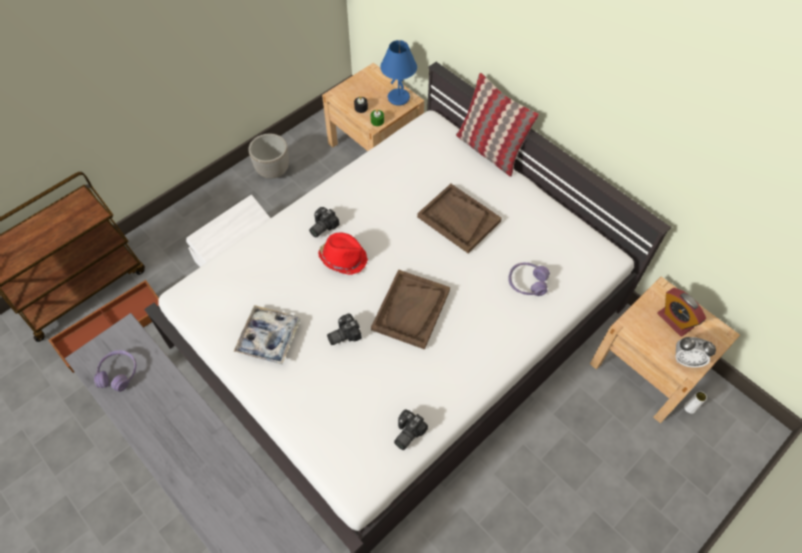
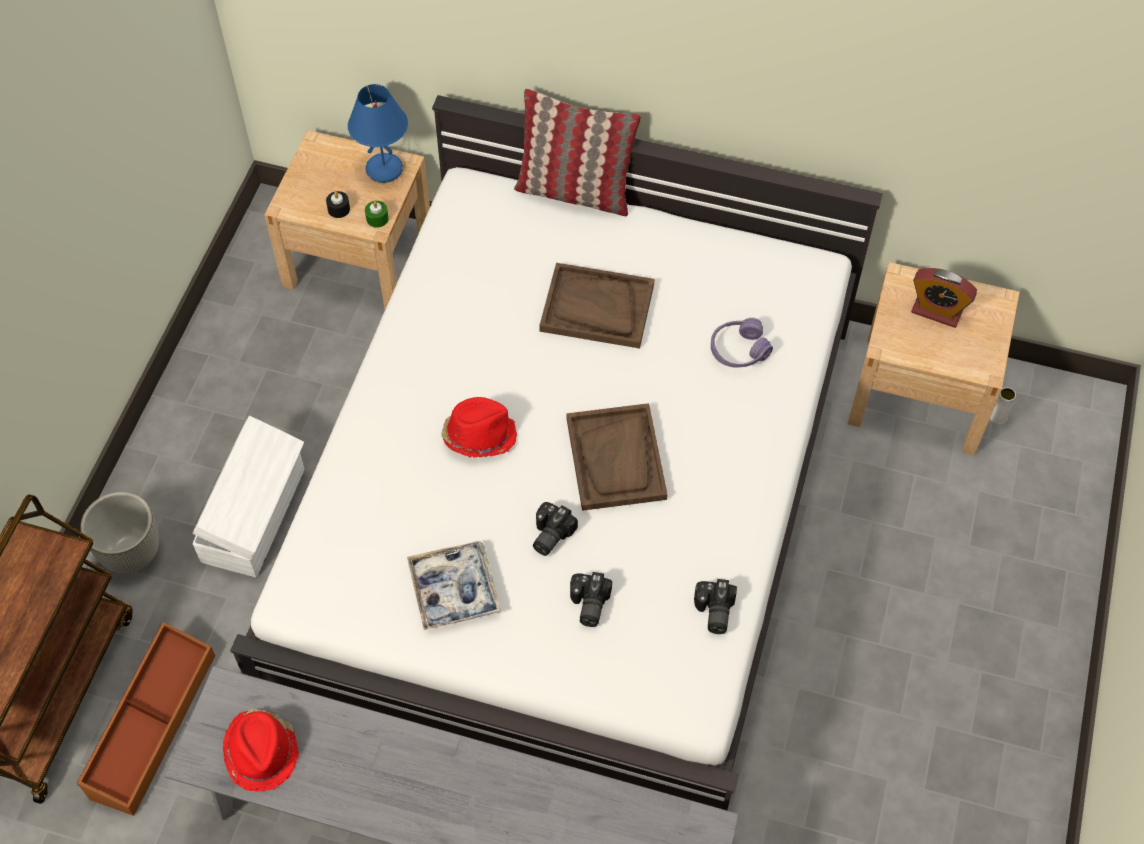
camera: 30 degrees left, 0 degrees up
(118, 373) = (262, 752): purple headphones -> red hat
(273, 170) = (224, 368): planter -> planter (131, 552)
(321, 227) = (417, 408): camera -> camera (587, 605)
(686, 360) = (977, 354): alarm clock -> none

